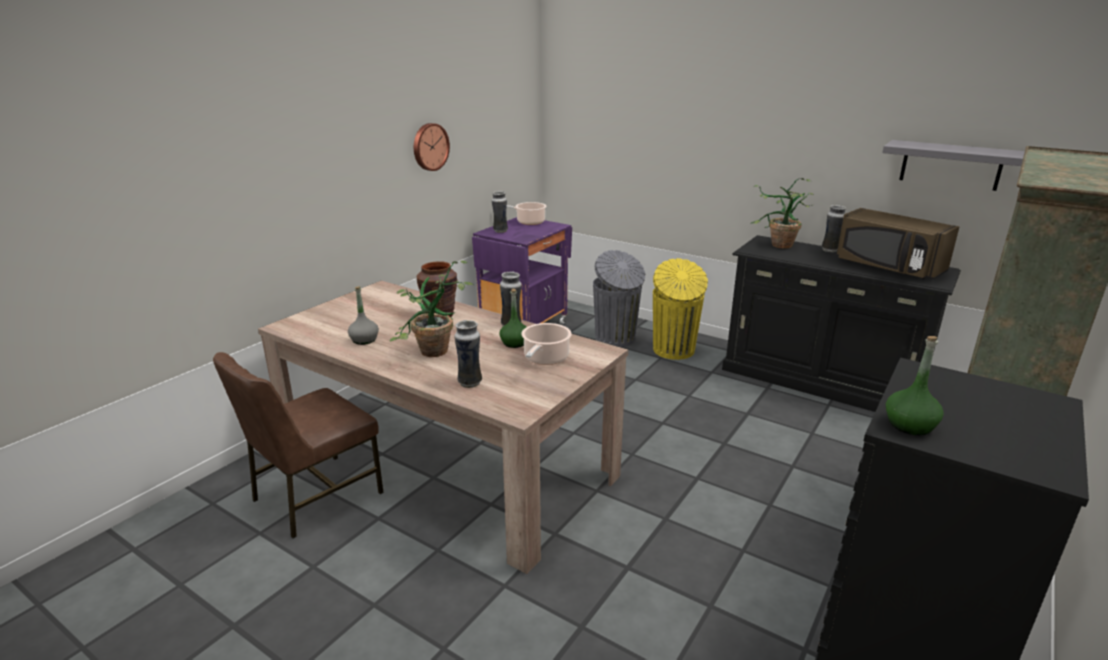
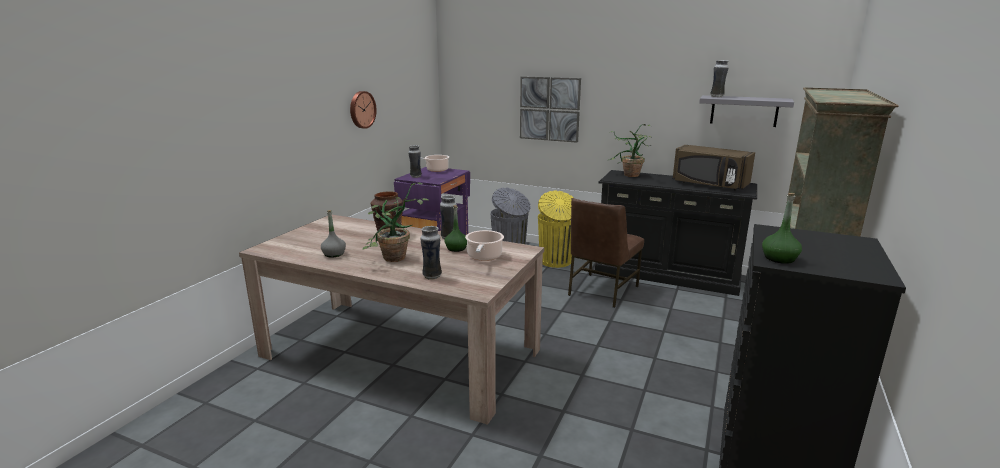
camera: 10 degrees left, 5 degrees down
(315, 496) = (296, 388): brown chair -> brown chair (601, 290)
(680, 148) = (549, 109): none -> picture
(830, 250) = (666, 176): vase -> vase (717, 96)

